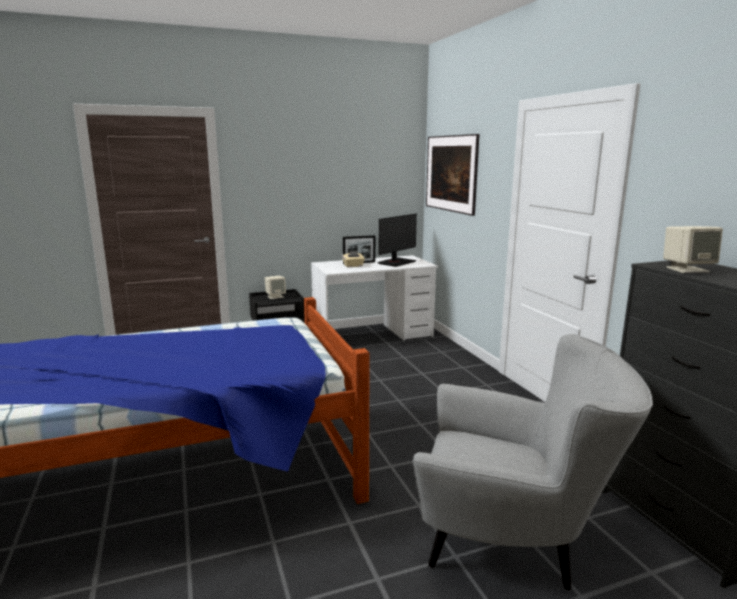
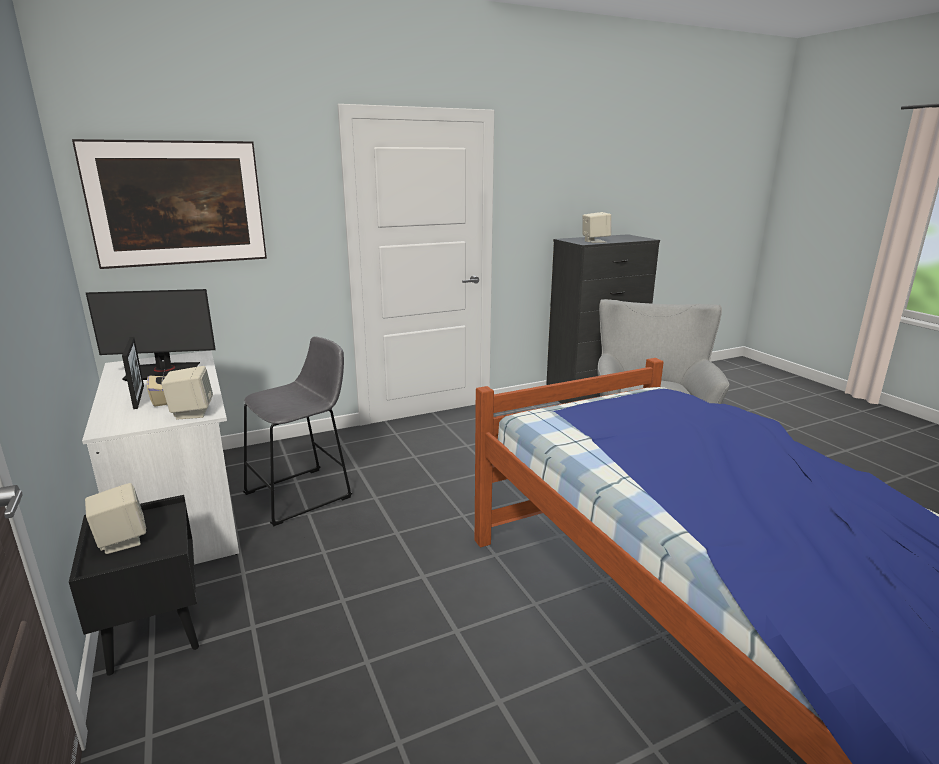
camera: 95 degrees left, 5 degrees up
(334, 270) = (191, 412): none -> beige speaker
(386, 360) = (304, 494): none -> grey stool
(396, 262) = (163, 372): monitor -> monitor turned 135 degrees clockwise

